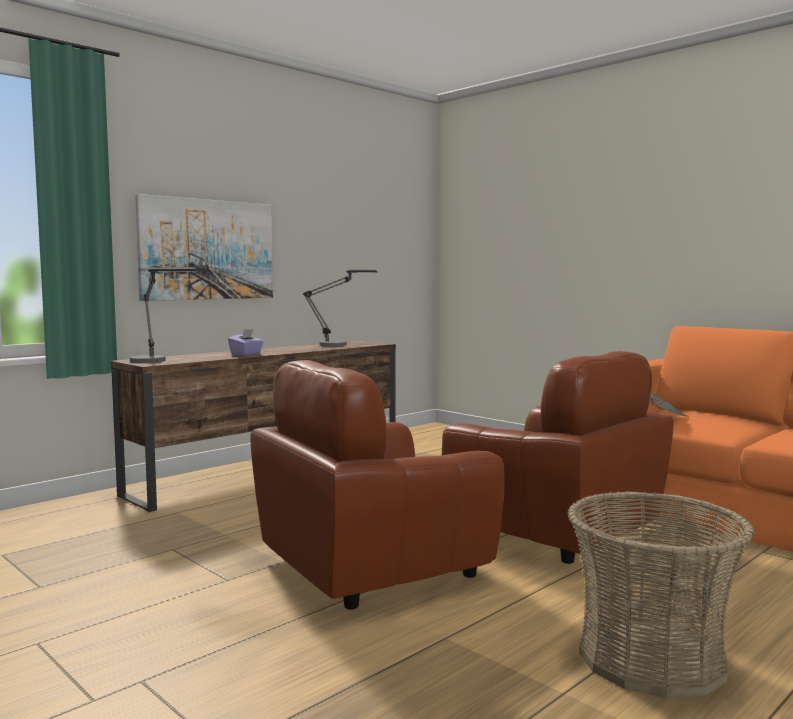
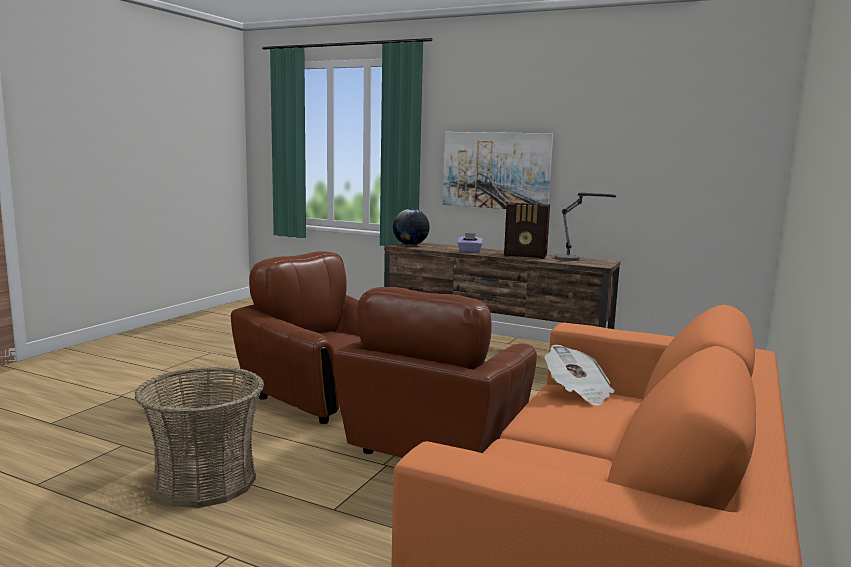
camera: 70 degrees right, 5 degrees up
(157, 361) = (410, 245): table lamp -> globe
(300, 348) = (526, 256): none -> radio

